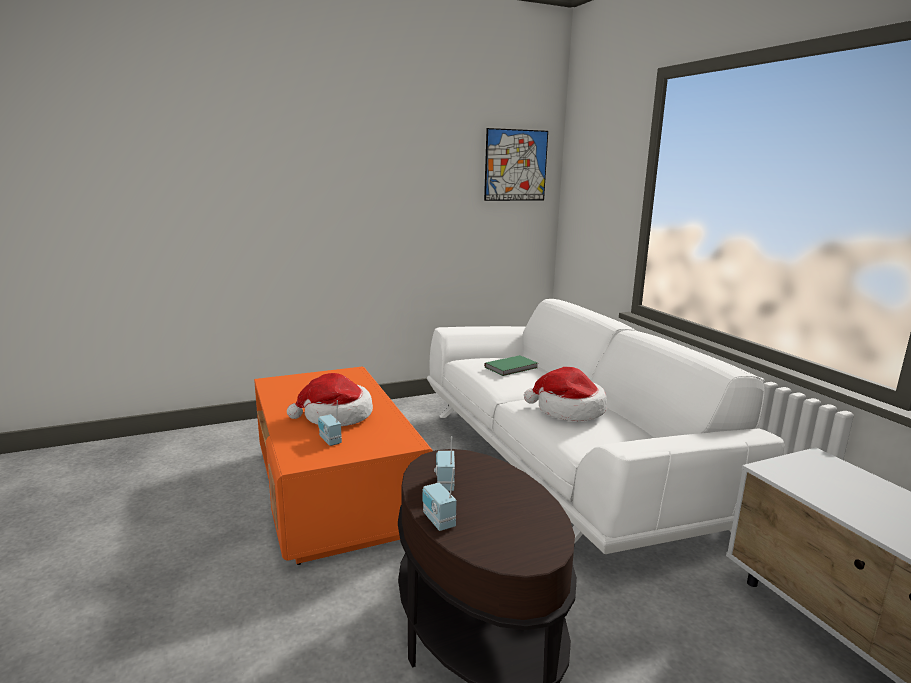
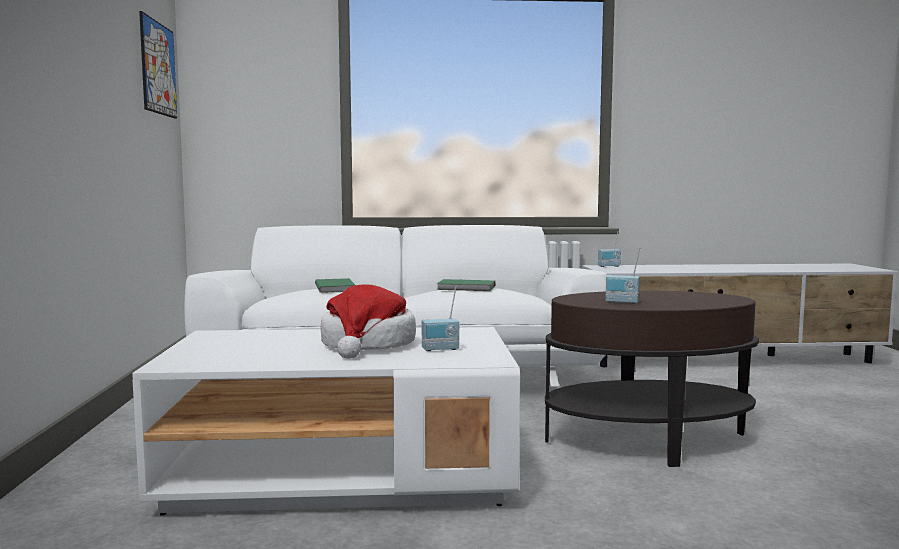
camera: 70 degrees left, 10 degrees down
(335, 491) = (342, 475): orange coffee table -> white coffee table
(437, 521) = (685, 306): radio -> radio (609, 266)
(568, 410) = (466, 288): hat -> green book

